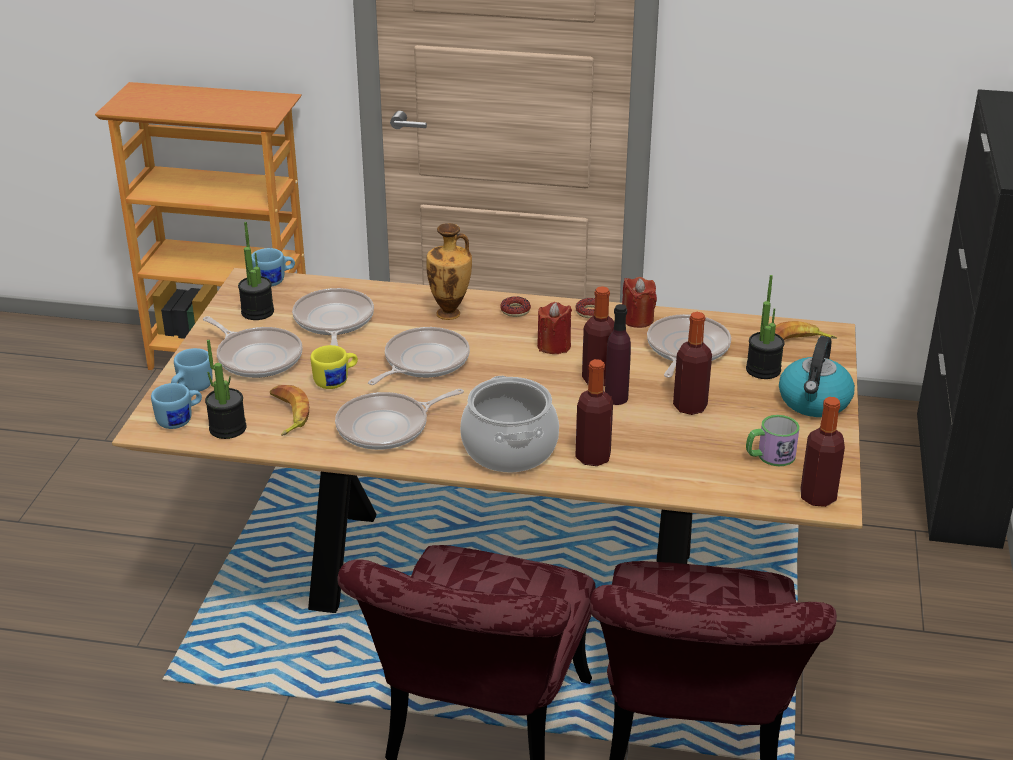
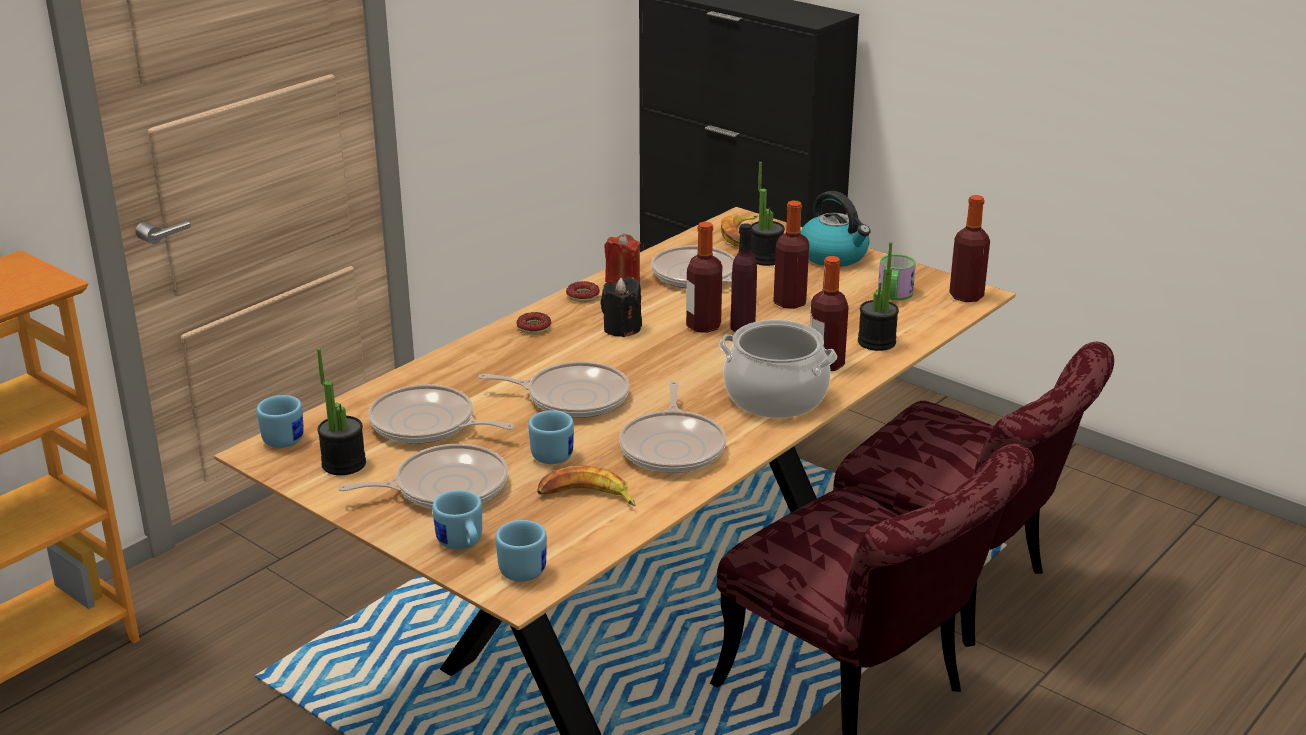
camera: 60 degrees left, 5 degrees down
(228, 428) = (575, 540): potted plant -> potted plant (876, 342)
(336, 381) = (553, 453): yellow mug -> blue mug
(423, 362) = (572, 397): frying pan -> frying pan turned 120 degrees clockwise
(450, 314) = (497, 360): vase -> none
(554, 346) = (622, 329): red candle -> black candle

